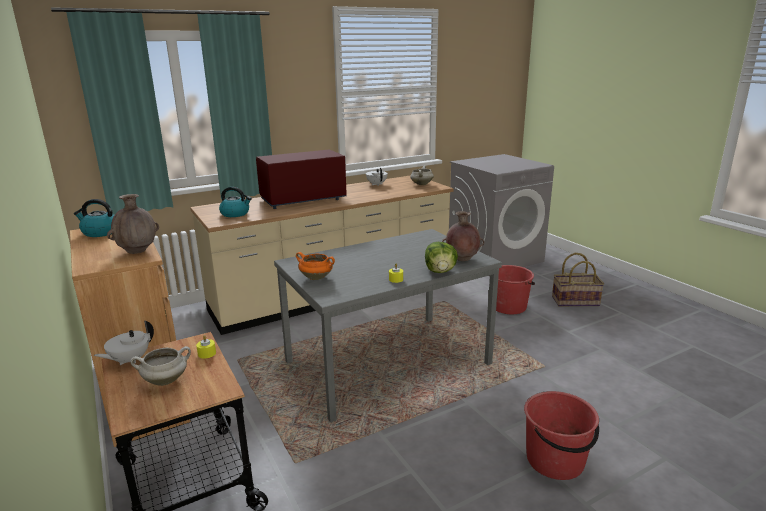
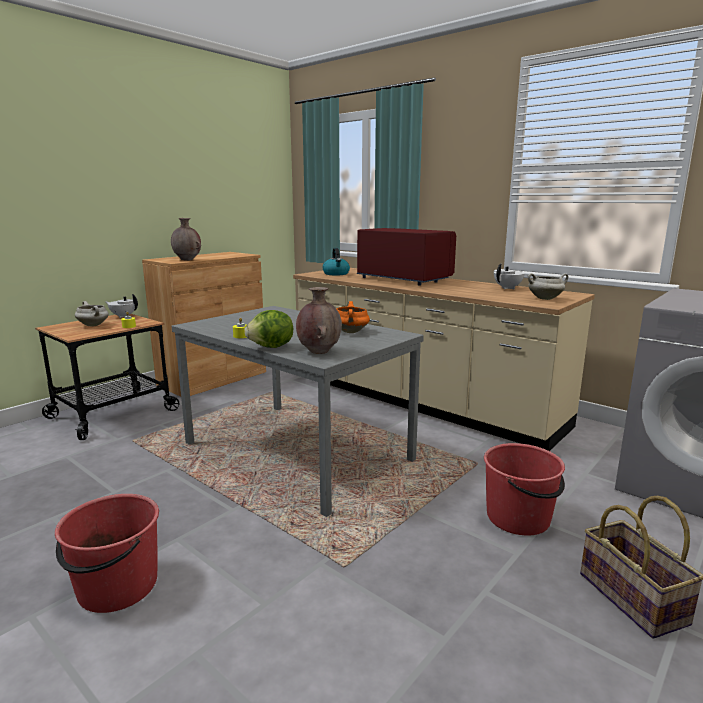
camera: 70 degrees right, 5 degrees down
(100, 232) = (226, 254): kettle -> none
(317, 278) = (236, 317): orange cooking pot -> orange cooking pot (351, 332)

